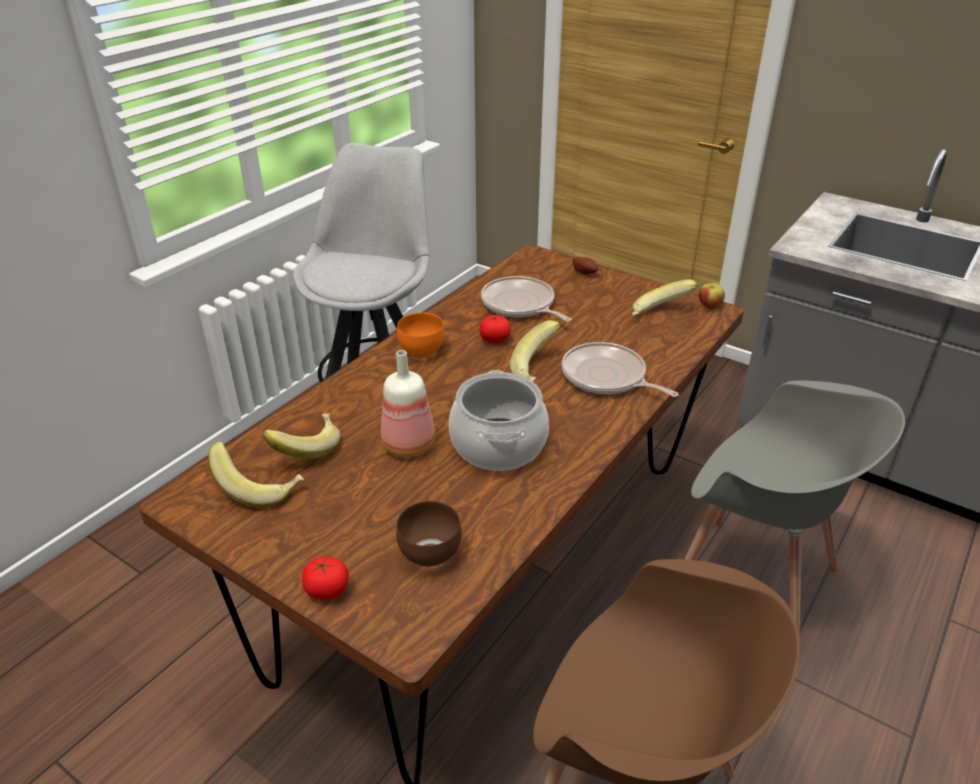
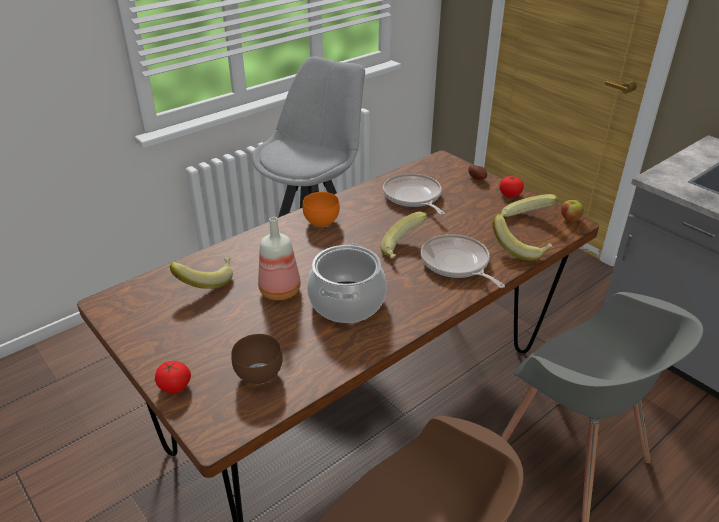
camera: 15 degrees right, 0 degrees up
(259, 488) = (161, 304): banana -> banana (520, 249)
(495, 340) = (381, 221): tomato -> tomato (510, 194)

